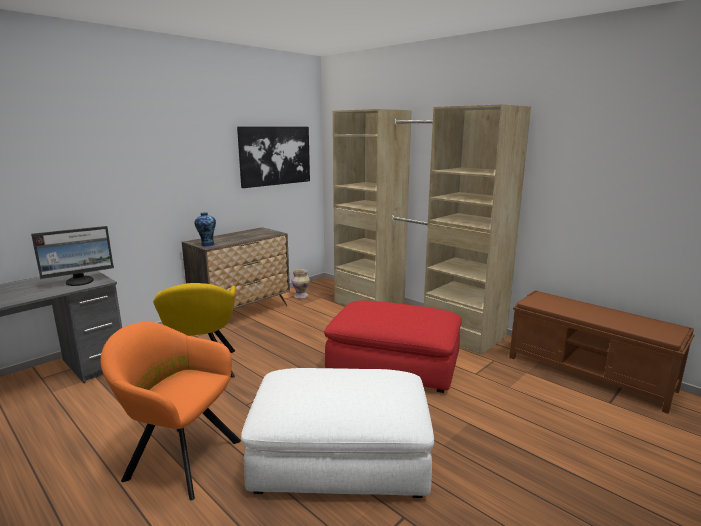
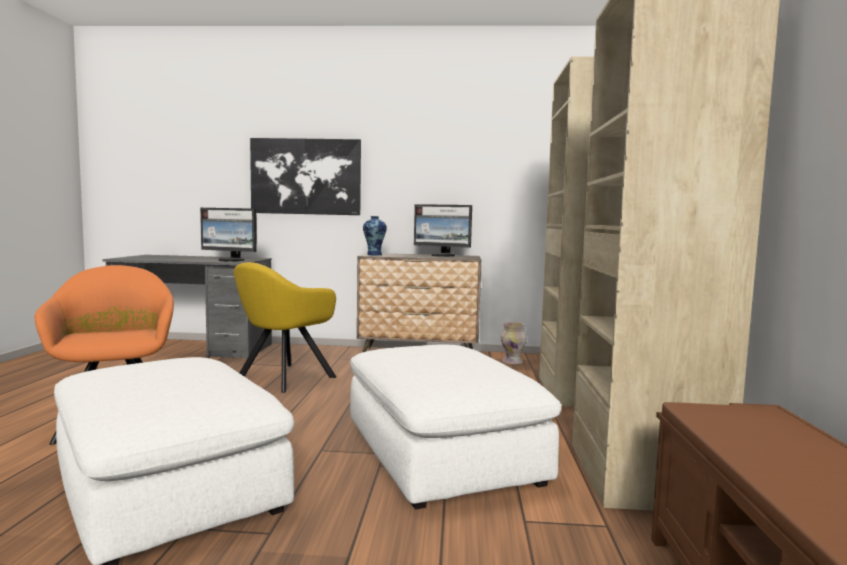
camera: 50 degrees right, 10 degrees down
(247, 233) = (443, 255): none -> monitor
(275, 155) = (513, 163): picture -> picture (306, 176)
(394, 364) = (441, 452): red ottoman -> white ottoman

